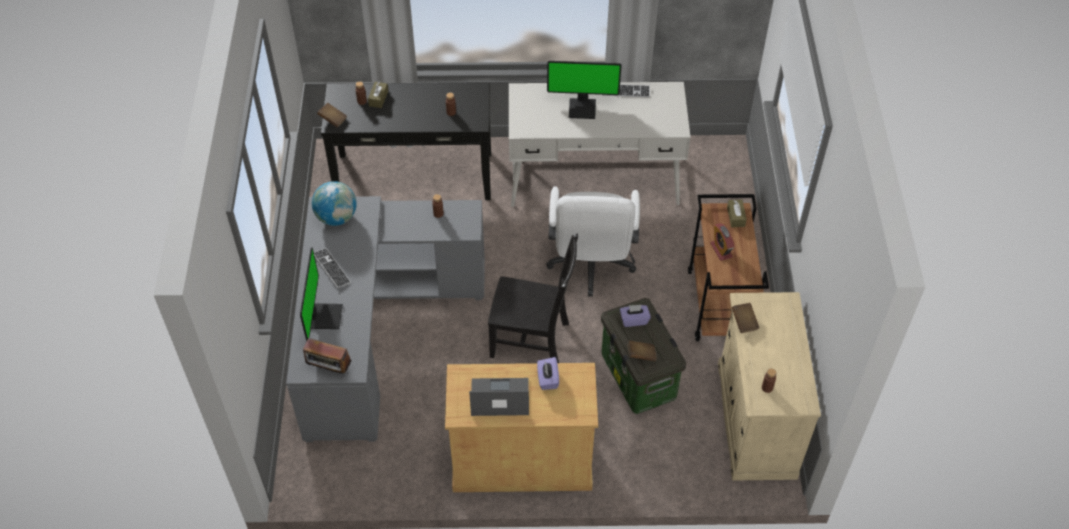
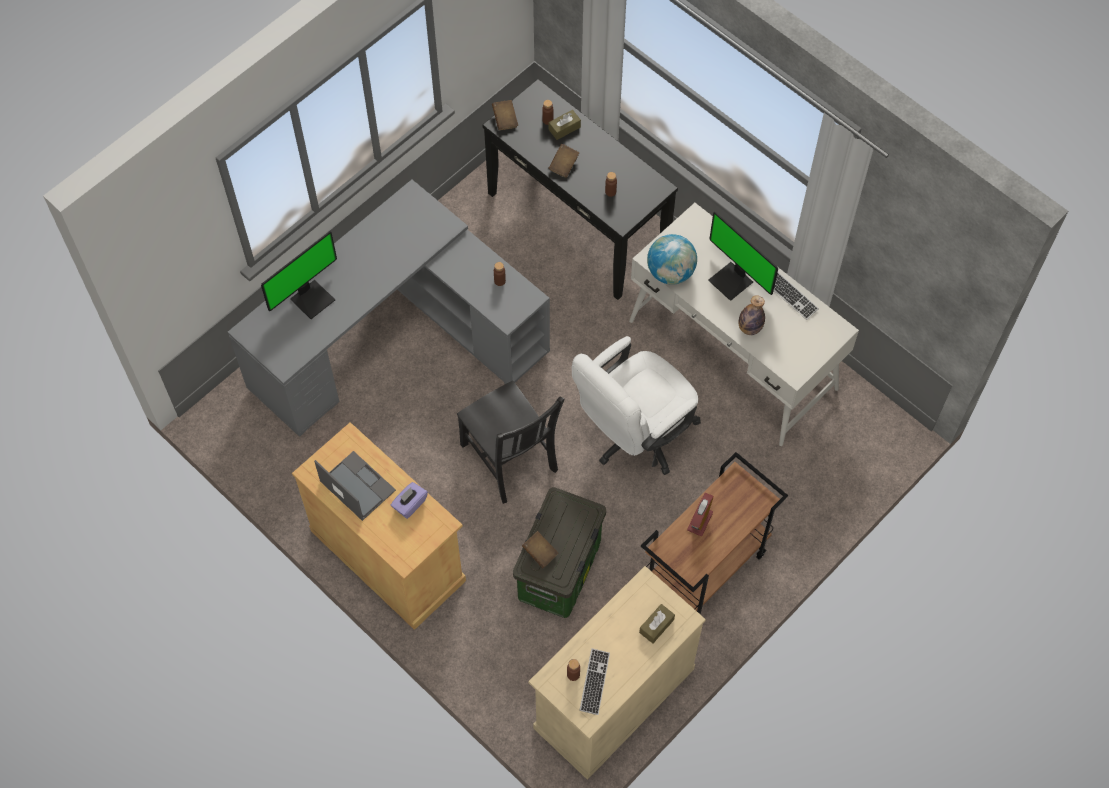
camera: 45 degrees right, 10 degrees up
(329, 369) = (268, 348): radio -> none
(332, 269) = (360, 261): keyboard -> keyboard (594, 682)
(337, 217) = (413, 216): globe -> globe (670, 272)
(623, 125) = (749, 328): none -> bottle
(634, 320) = (570, 517): purple tissue box -> none
(736, 217) = (751, 502): brown tissue box -> brown tissue box (656, 626)
(744, 322) = (624, 602): brown book -> brown book (564, 165)

